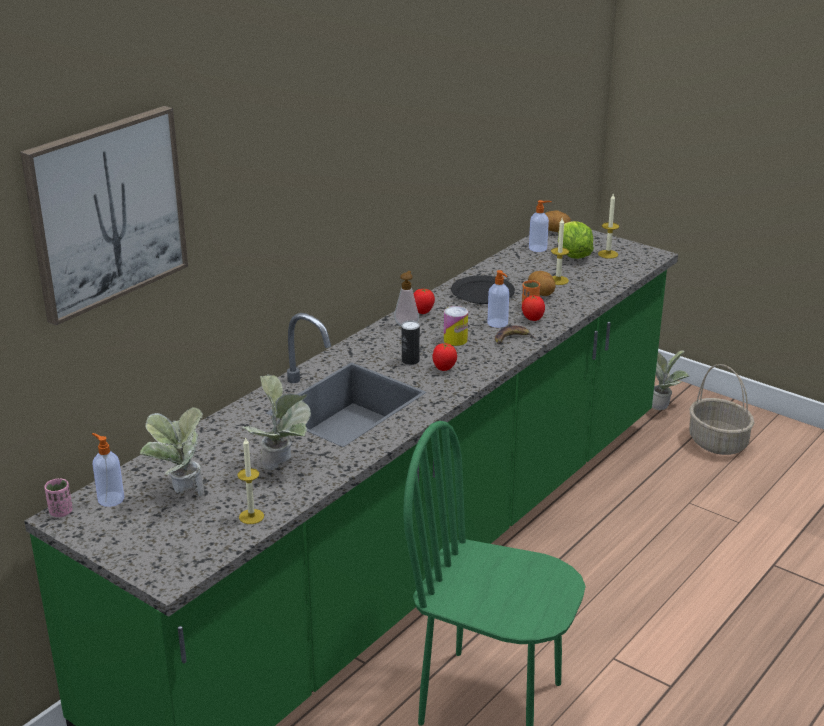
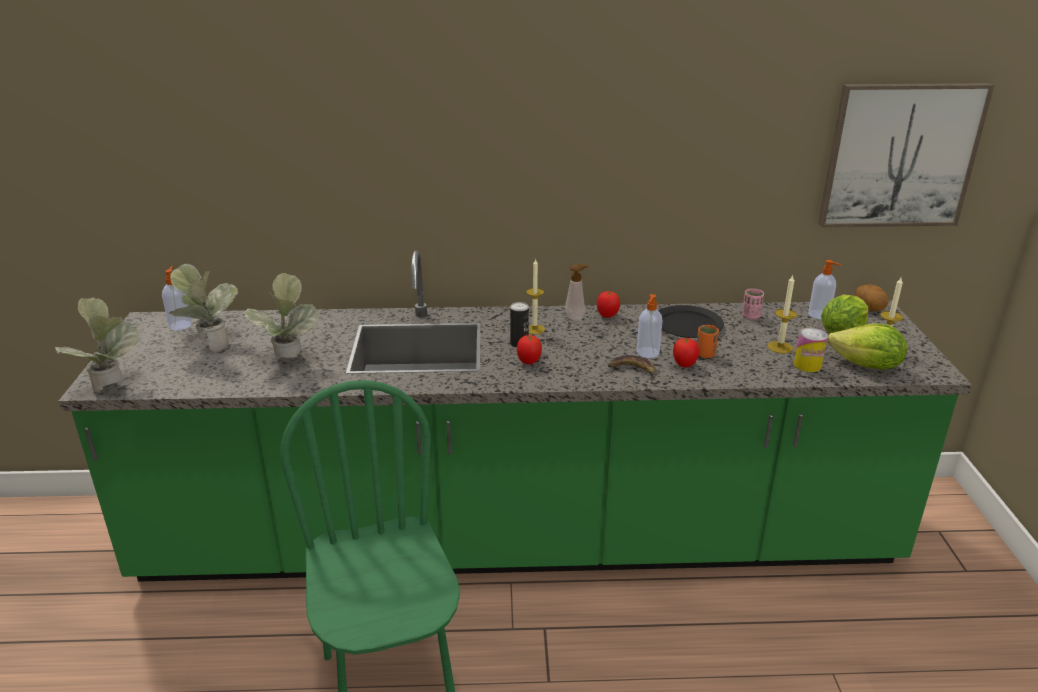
camera: 50 degrees right, 0 degrees up
(61, 512) = (149, 317): pink cup -> pink cup (751, 316)
(106, 212) = (218, 88): picture -> picture (900, 155)
(251, 516) = (204, 381): candle -> candle (534, 329)
(455, 340) = (585, 347): can -> can (807, 365)
(541, 293) = (739, 350): potato -> none
(618, 269) = (866, 366): none -> lettuce
(664, 405) = (957, 569): potted plant -> potted plant (113, 389)
(716, 442) = (963, 641): basket -> none

